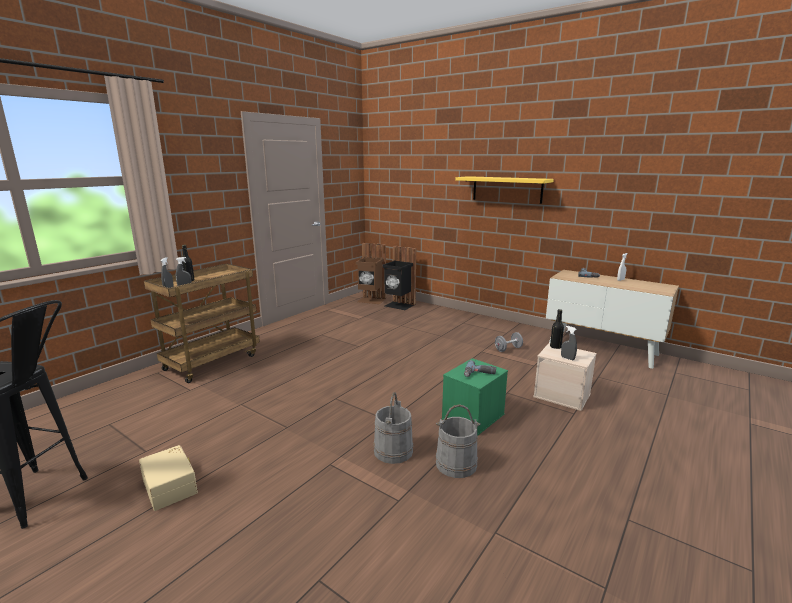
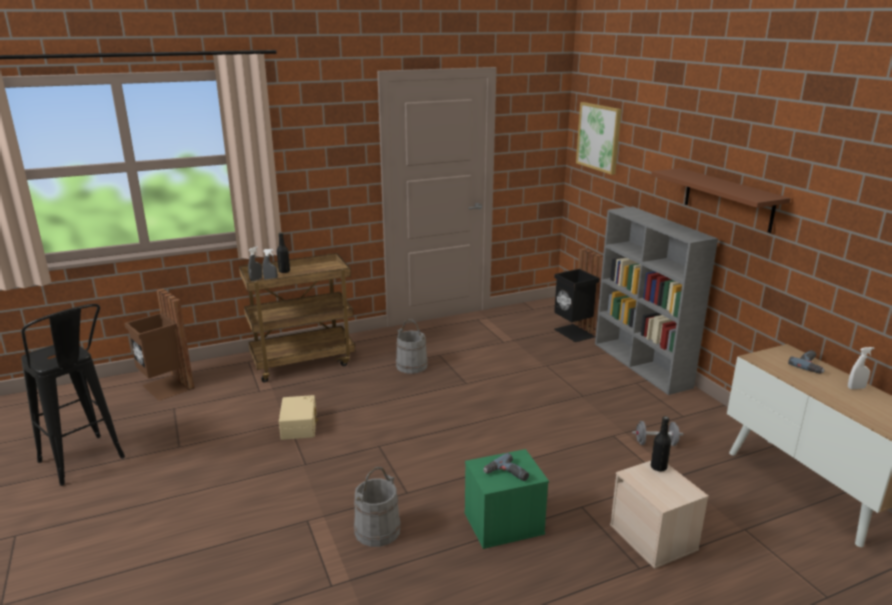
camera: 30 degrees right, 5 degrees up
(171, 485) = (172, 489): beige storage box -> beige storage box (300, 425)
(371, 300) = (546, 316): brown trash can -> brown trash can (166, 387)
(393, 168) = (599, 137): none -> picture
(456, 313) = (642, 365): none -> grey bookcase
(456, 464) = (425, 572): grey bucket -> grey bucket (412, 366)
(507, 189) = (728, 199): yellow shelf -> brown shelf
(567, 358) = (652, 490): grey spray bottle -> none

